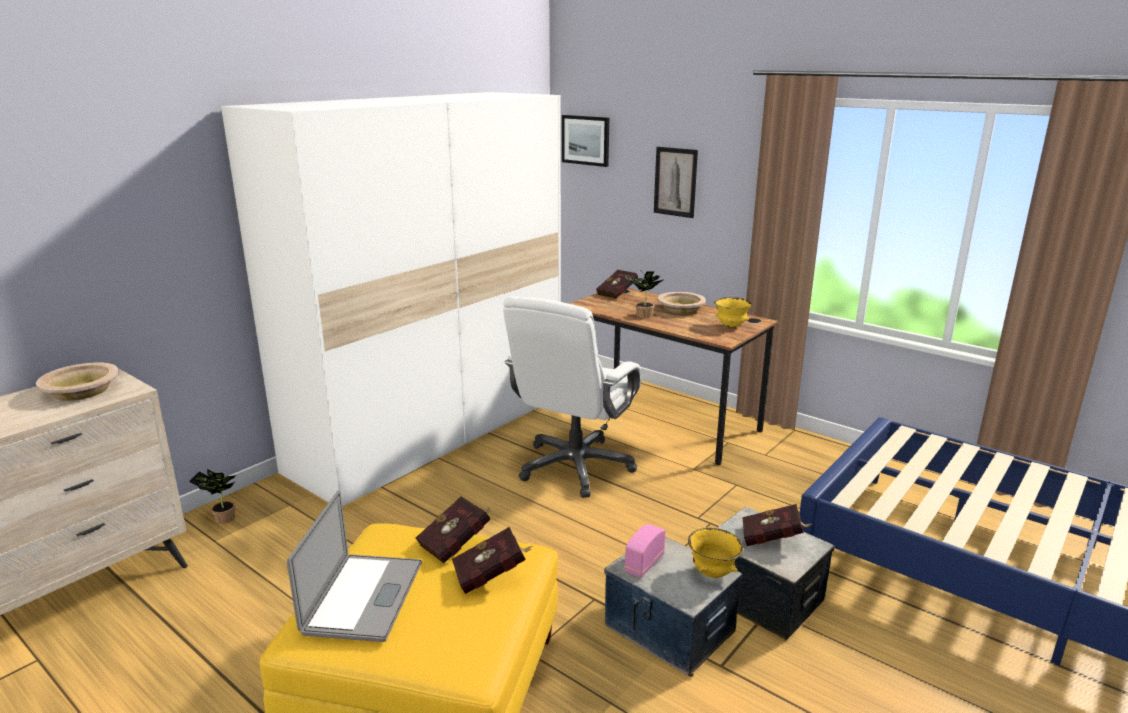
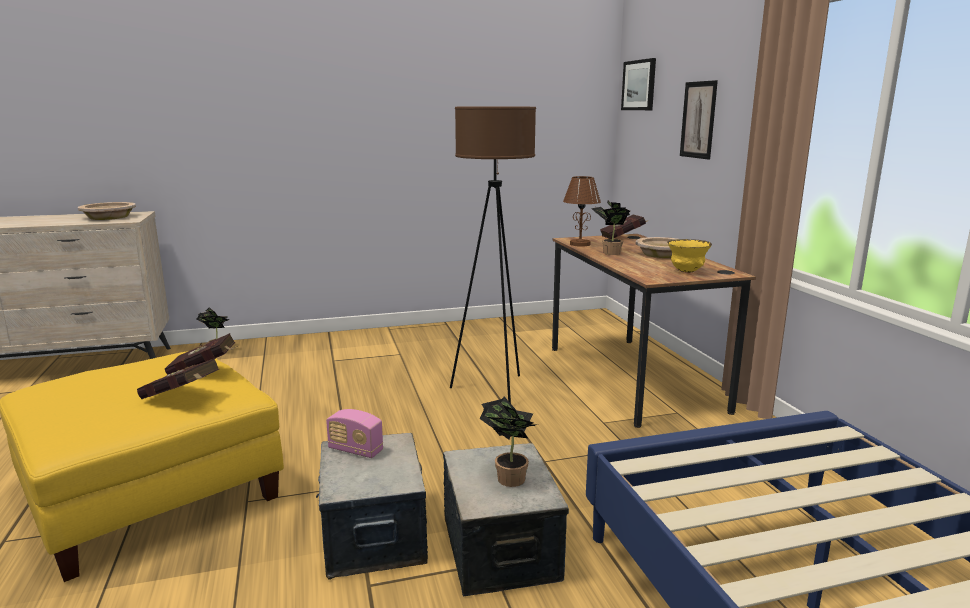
camera: 35 degrees right, 5 degrees down
(363, 597) = (94, 380): laptop -> none
(434, 432) = (423, 338): white wardrobe -> none
(575, 467) = (494, 389): white office chair -> brown floor lamp
(600, 309) = (580, 244): none -> brown table lamp
(644, 564) = (355, 450): radio -> radio turned 135 degrees counterclockwise
(712, 574) = (396, 480): yellow bowl -> none
(773, 540) = (507, 477): red book -> potted plant

